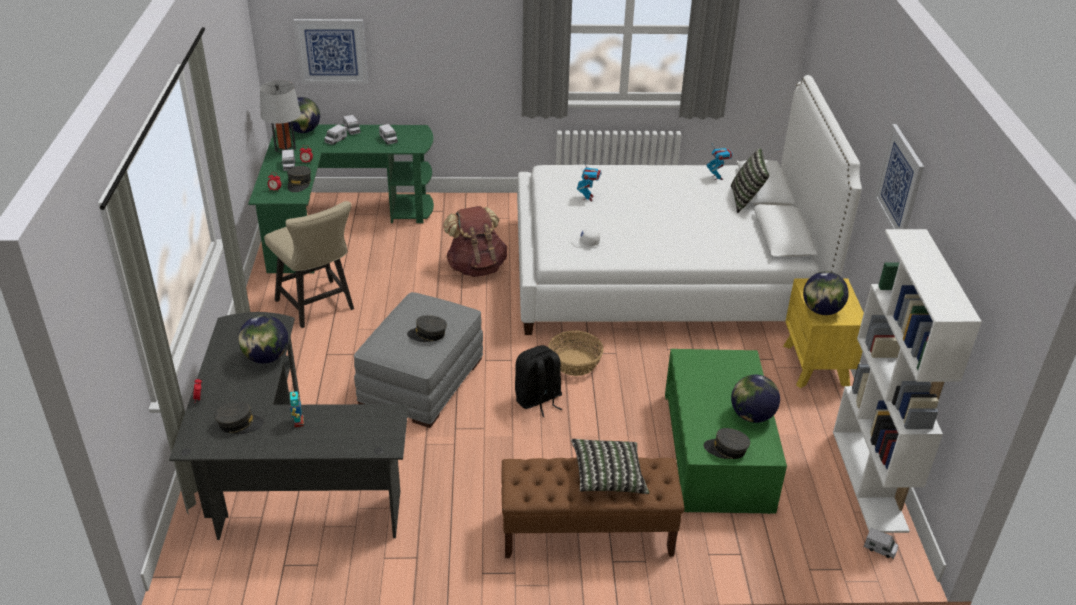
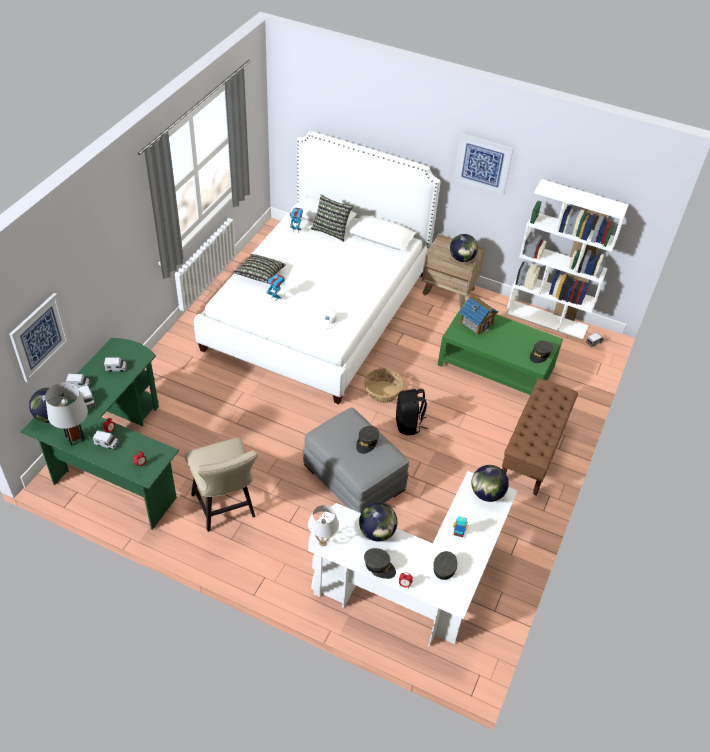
camera: 65 degrees left, 10 degrees up
(231, 324) = (322, 543): none -> white table lamp
(284, 479) = (414, 588): black desk -> white desk
(299, 183) = (142, 445): grey cap -> grey cap (379, 566)
(318, 307) = (226, 509): beige chair -> beige chair turned 75 degrees clockwise
(476, 267) = (242, 398): brown backpack -> none
(608, 476) = (543, 411): pillow -> pillow (259, 275)
(728, 371) = (476, 323): none -> toy house
(751, 416) = (518, 332): globe -> globe (486, 494)
(816, 365) = (449, 291): yellow nightstand -> brown nightstand

